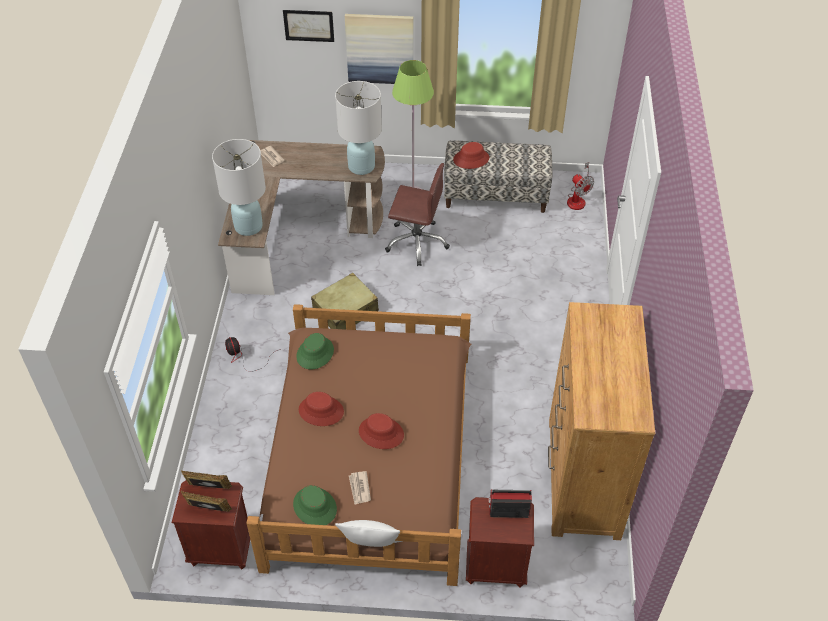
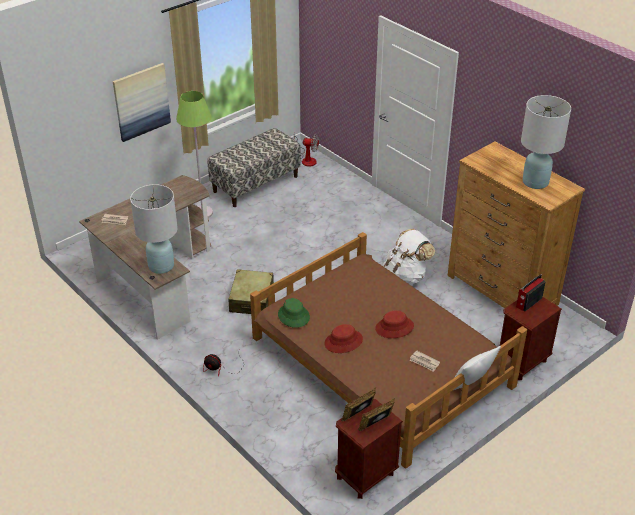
camera: 45 degrees left, 10 degrees down
(308, 25) = (85, 104): picture -> none
(314, 507) = (414, 390): green hat -> none
(361, 166) = (187, 192): white table lamp -> white table lamp (535, 182)
(417, 242) = (242, 236): brown office chair -> none
(471, 159) = (237, 159): red hat -> none
(508, 390) = (406, 276): none -> white backpack

